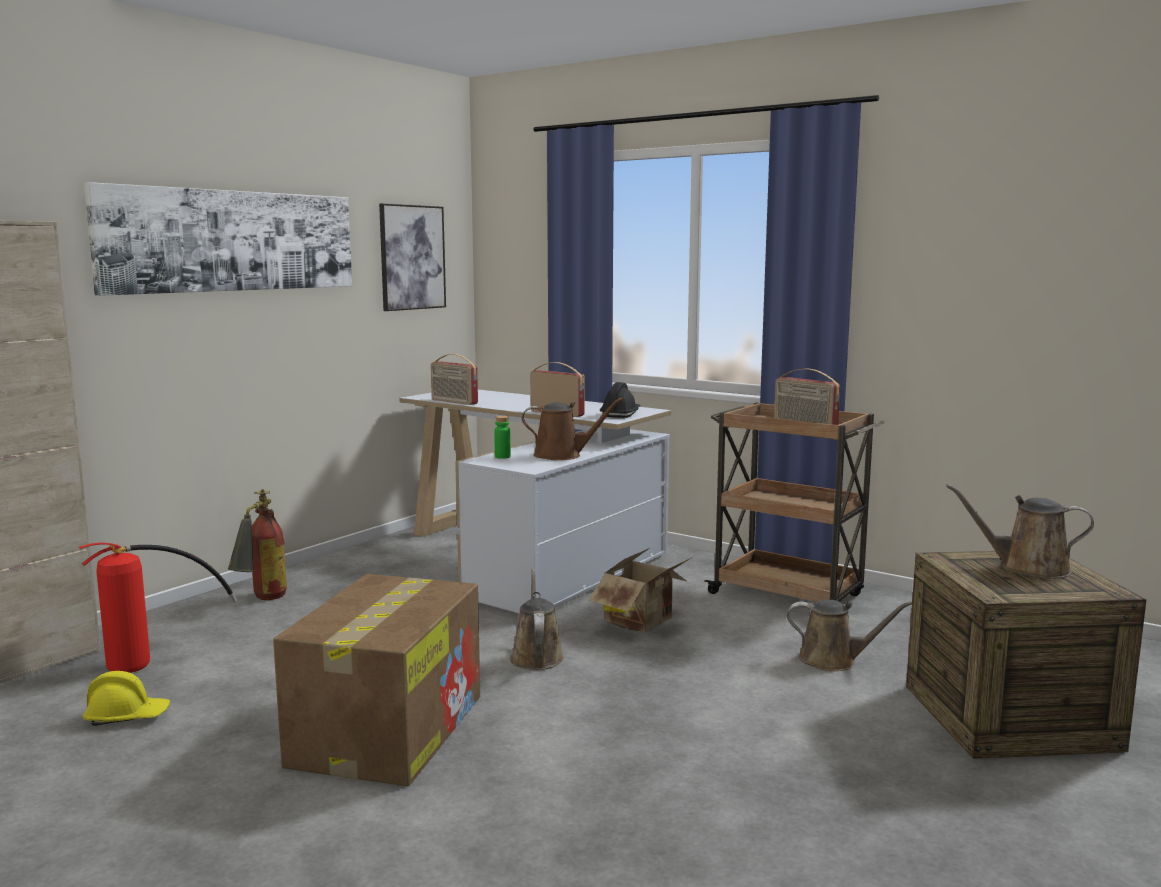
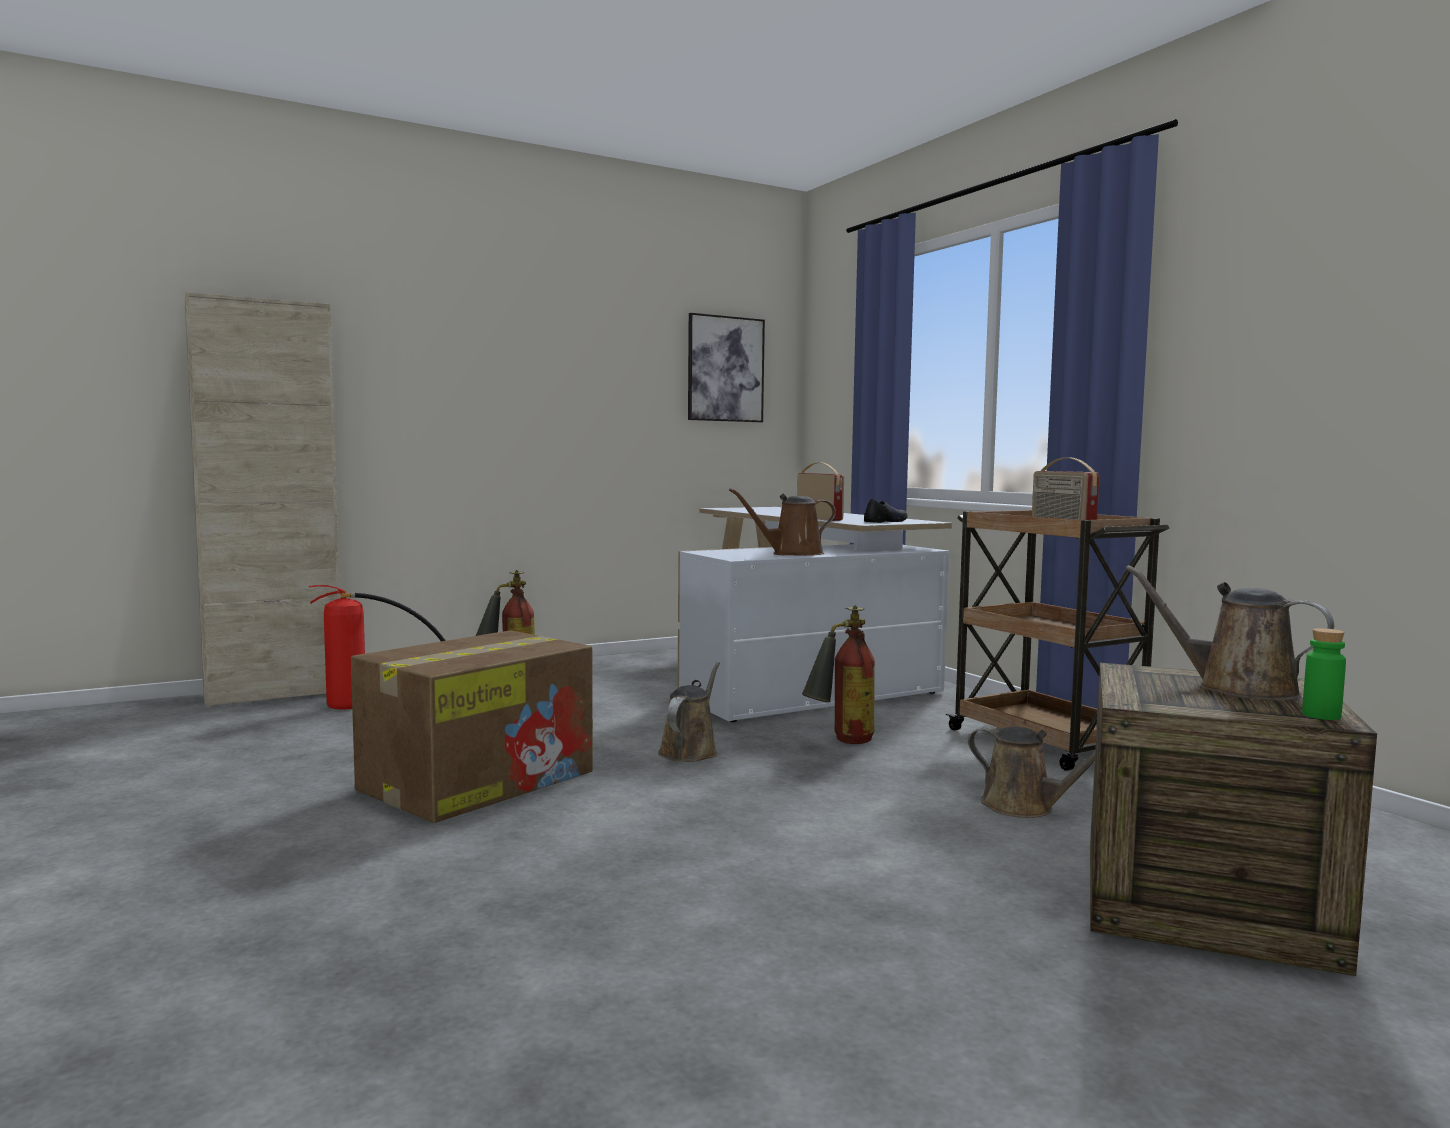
camera: 25 degrees right, 5 degrees down
(127, 716) = (298, 736): yellow hard hat -> none
(232, 241) = (523, 339): picture -> none
(453, 402) = (740, 511): radio -> none
(502, 457) = (730, 551): green bottle -> green bottle (1321, 715)
(562, 455) = (792, 554): brown watering can -> brown watering can turned 135 degrees clockwise
(620, 414) = (885, 521): black hard hat -> black shoe
(644, 622) = (840, 742): cardboard box -> fire extinguisher

